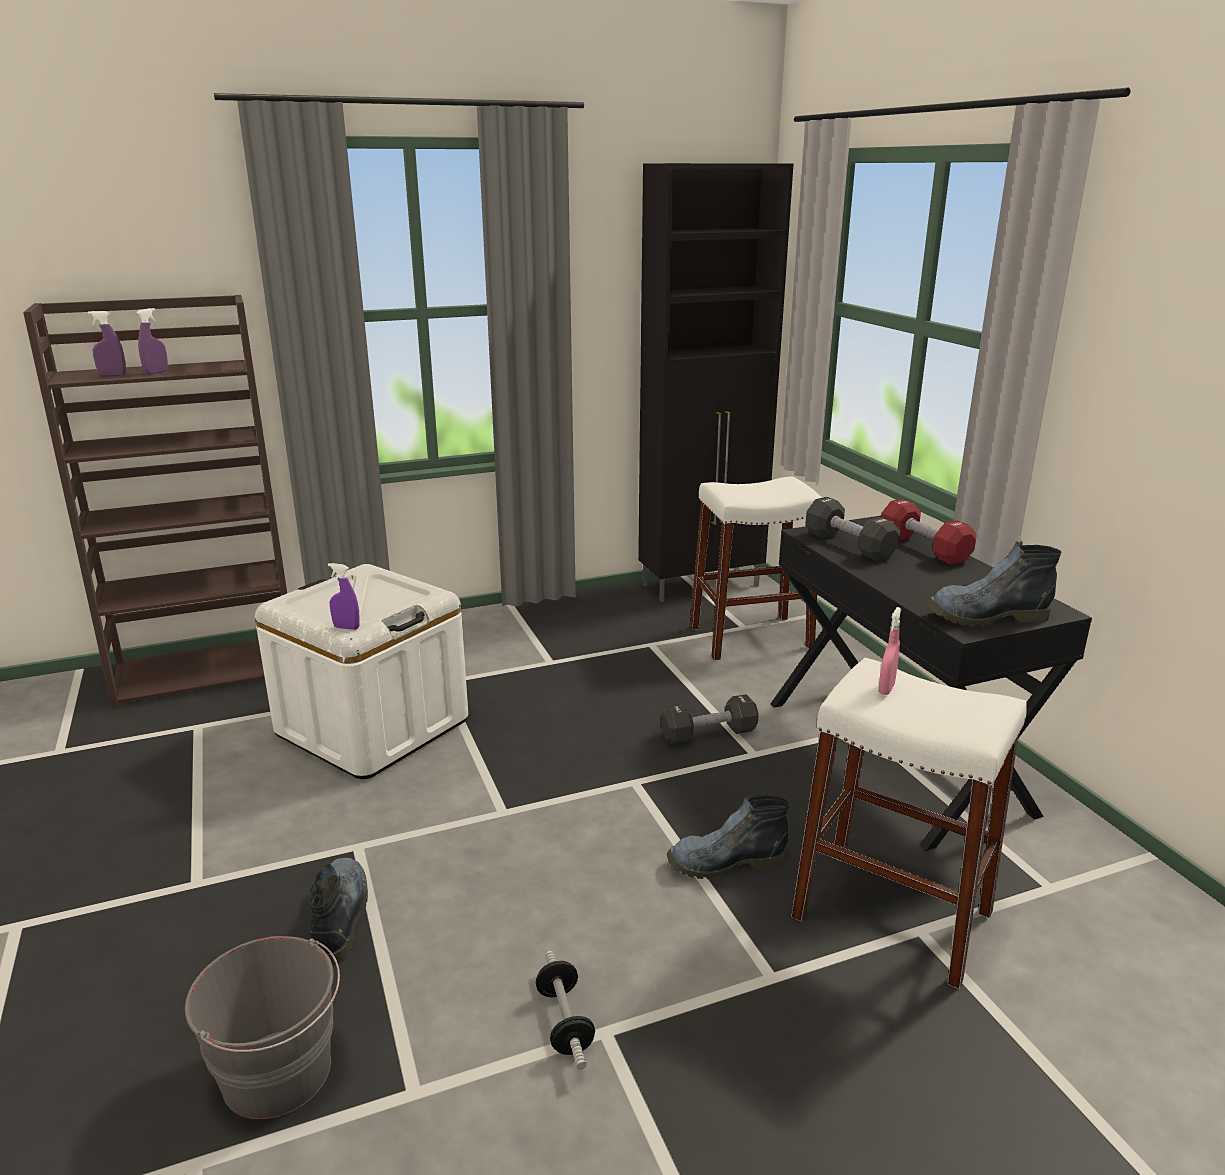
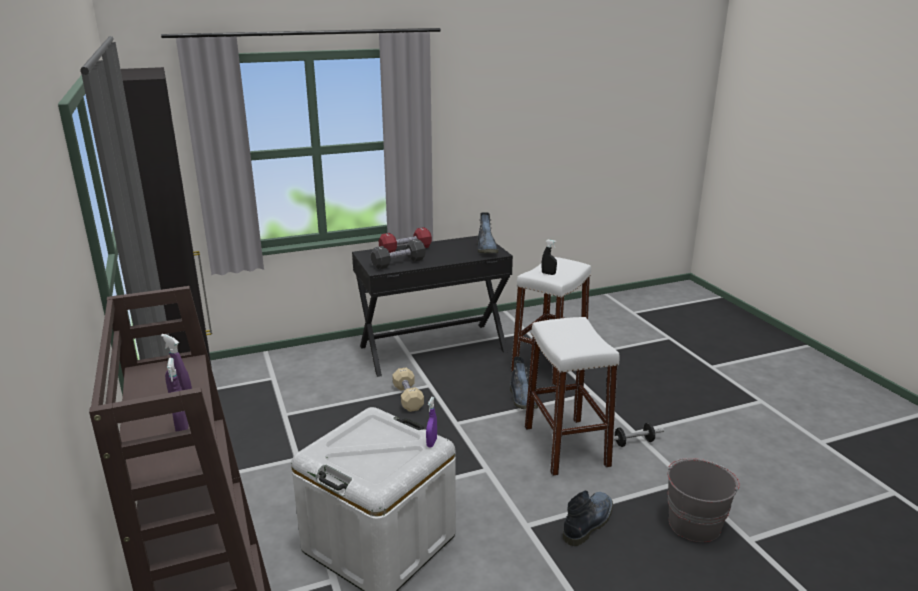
camera: 90 degrees left, 0 degrees up
(339, 916) = (588, 522): boot -> boot turned 135 degrees clockwise
(708, 734) = (408, 398): black dumbbell -> beige dumbbell
(751, 637) = (290, 376): white stool -> white stool (566, 446)
(886, 689) = (548, 273): pink spray bottle -> black spray bottle

